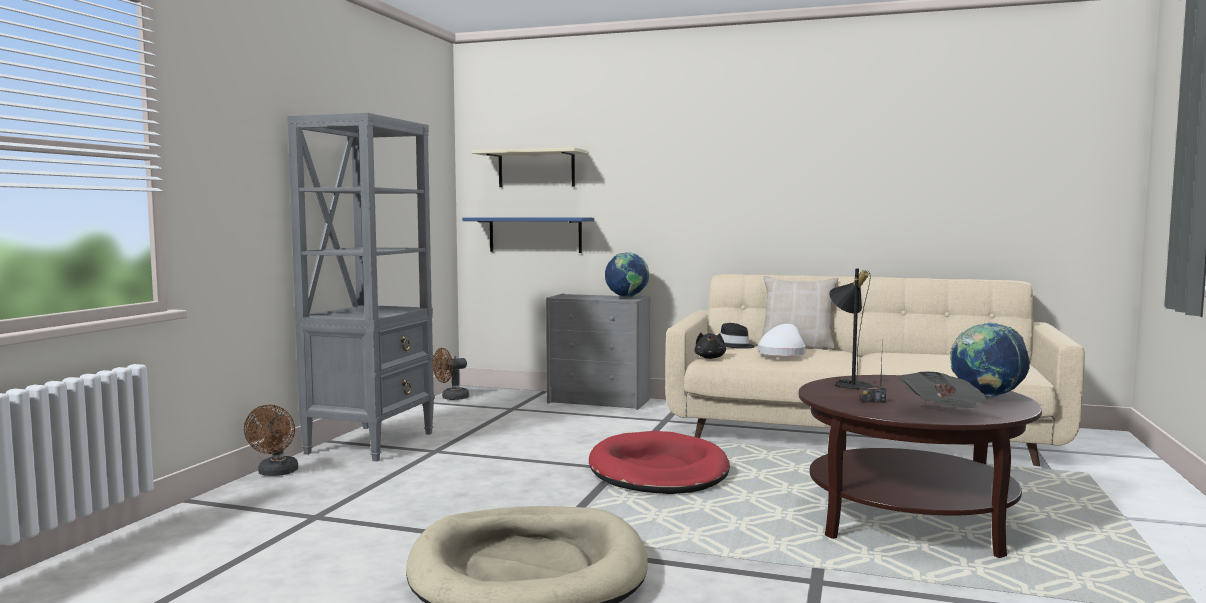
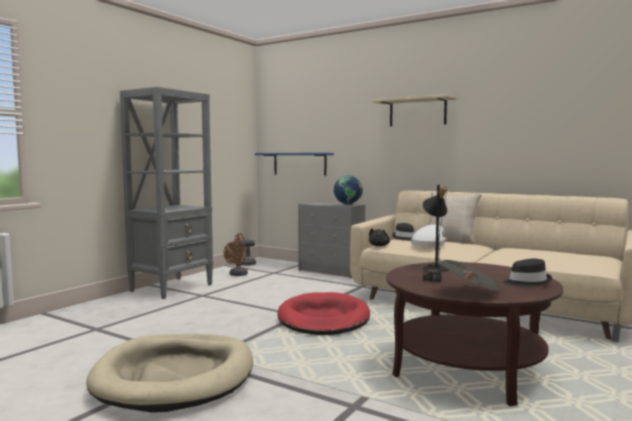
camera: 15 degrees right, 0 degrees up
(276, 473) = (103, 301): brown fan -> brown fan (237, 275)
(536, 169) = (300, 122): beige shelf -> beige shelf (417, 112)
(987, 397) = (526, 282): globe -> black hat

